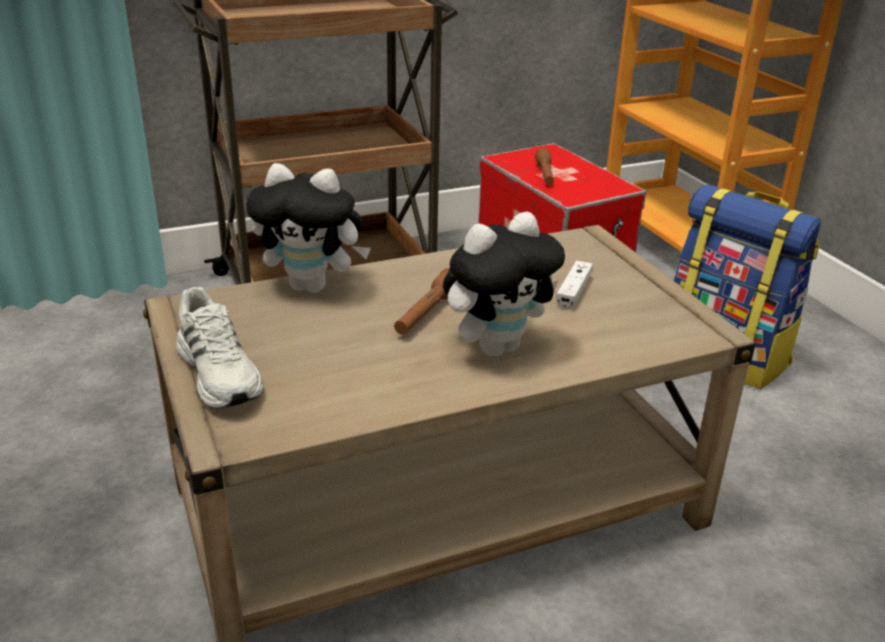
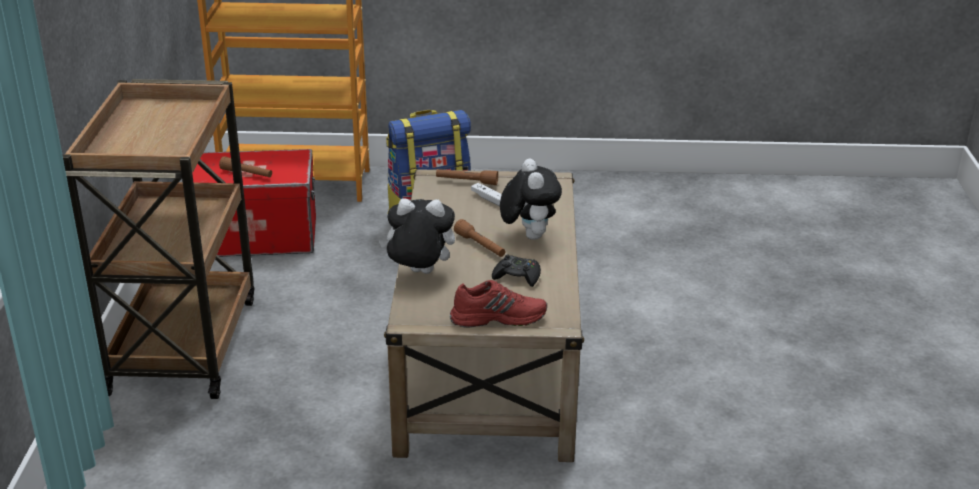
camera: 65 degrees left, 0 degrees up
(220, 373) = (498, 317): white shoe -> red shoe
(313, 286) = (419, 273): plush toy -> plush toy turned 120 degrees counterclockwise
(358, 364) = (517, 276): none -> black game controller
(605, 263) = (466, 182): none -> brown flashlight

